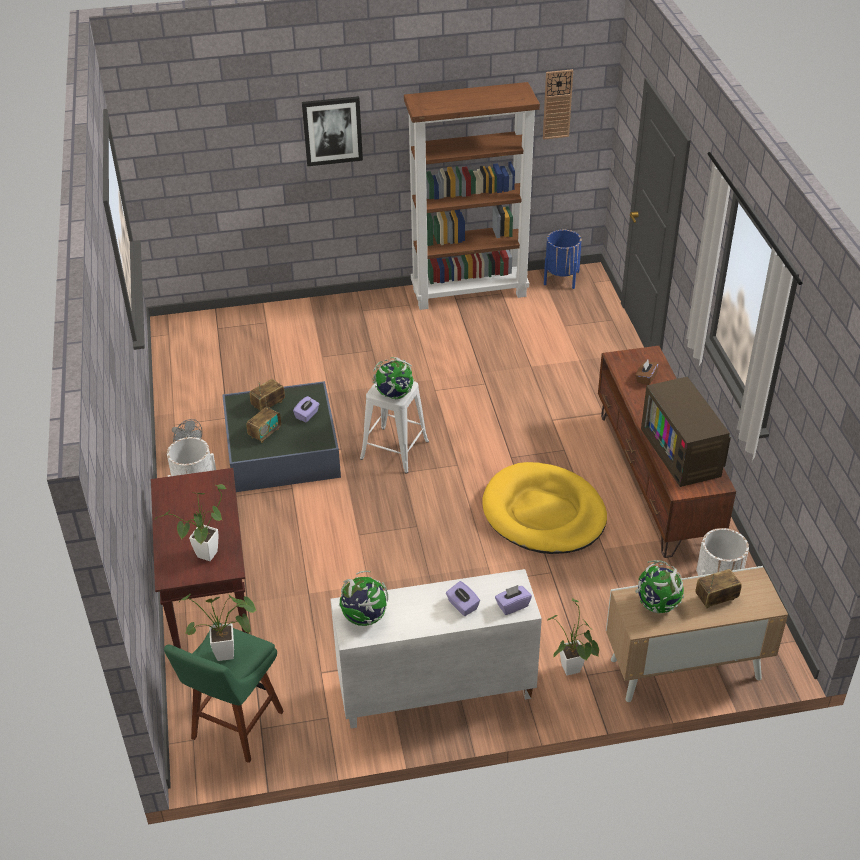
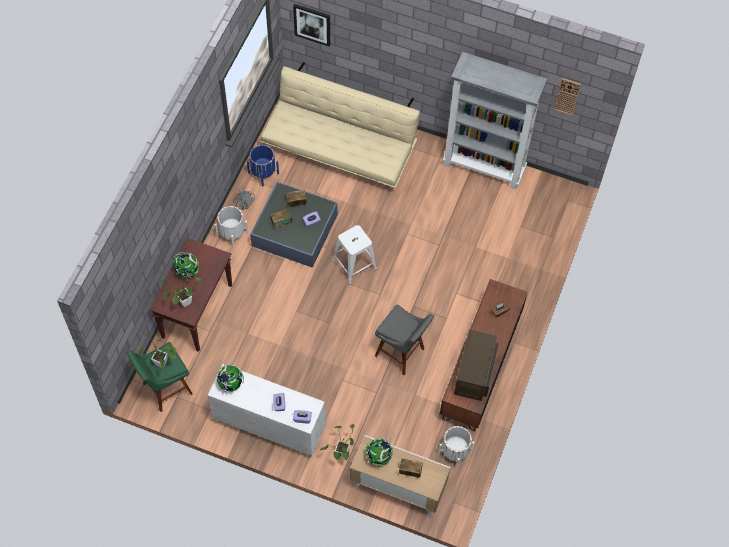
camera: 30 degrees right, 20 degrees up
(273, 346) = (339, 148): none -> beige sofa
(332, 130) = (414, 48): picture -> picture (312, 24)
(394, 394) = (352, 244): globe -> globe (187, 271)
(470, 292) = (484, 167): brown bookcase -> grey bookcase
(544, 513) = (401, 354): yellow dog bed -> grey stool
(561, 278) = (550, 186): blue planter -> blue planter (263, 173)

